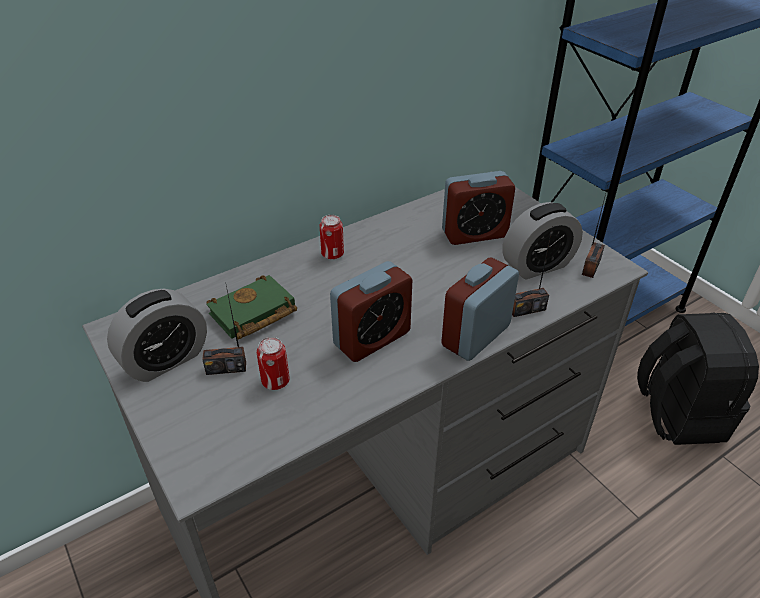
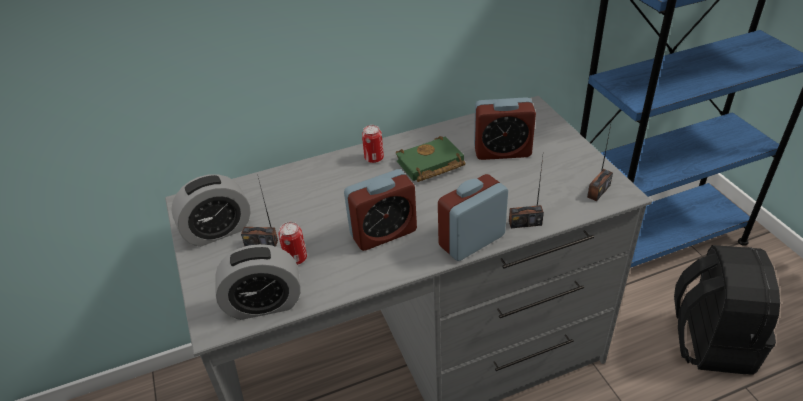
camera: 15 degrees right, 0 degrees up
(252, 314) = (294, 202): green book -> green book (429, 165)
(537, 266) = (549, 185): alarm clock -> alarm clock (264, 304)

